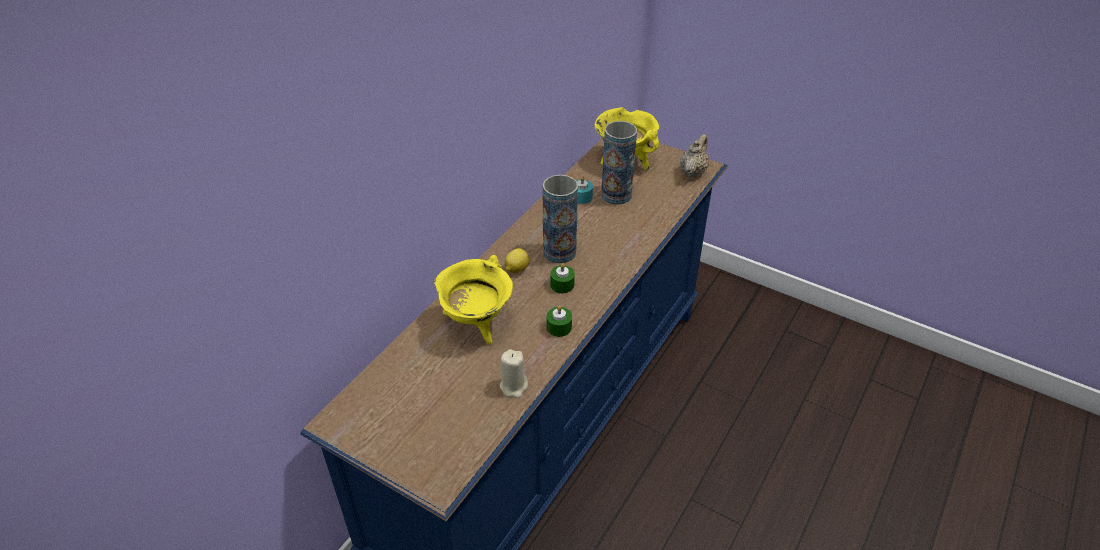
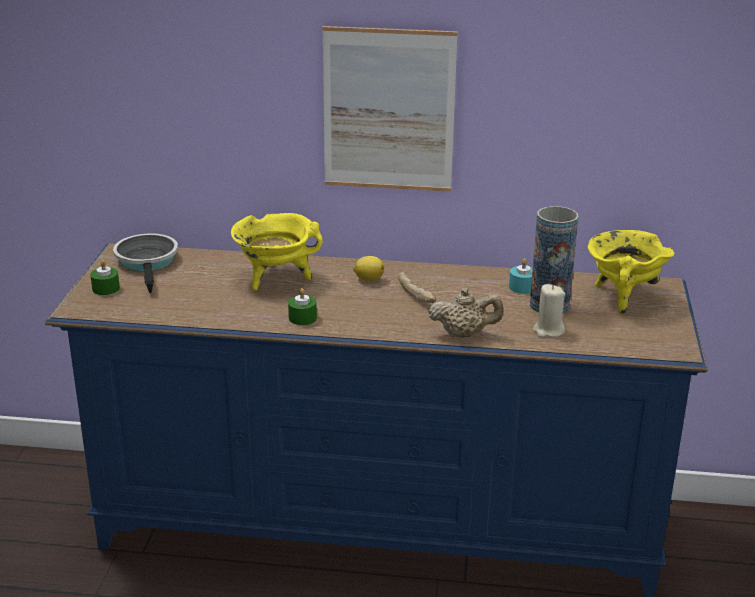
camera: 65 degrees right, 15 degrees down
(377, 405) = (148, 262): none -> frying pan
(469, 130) = (388, 110): none -> picture
(514, 386) = (207, 313): beige candle -> beige candle (548, 331)
(559, 252) = (416, 294): vase -> bread
(562, 285) = (366, 306): green candle -> green candle (106, 289)
(693, 171) = (656, 344): beige teapot -> beige teapot (464, 334)

